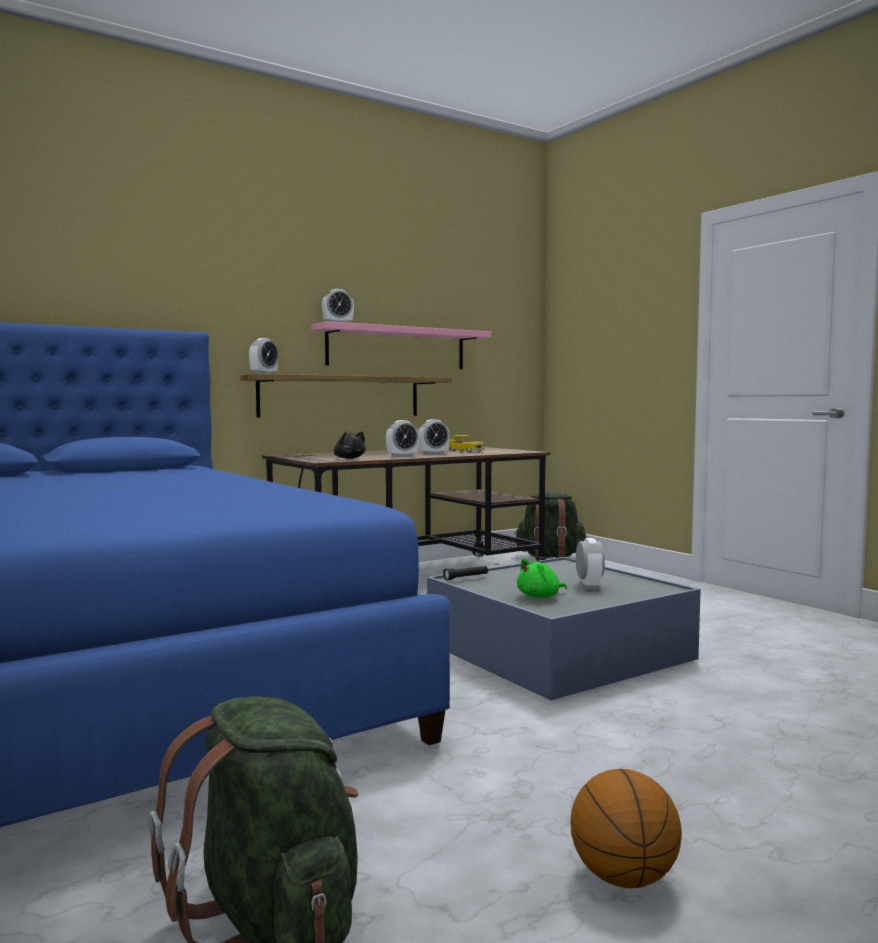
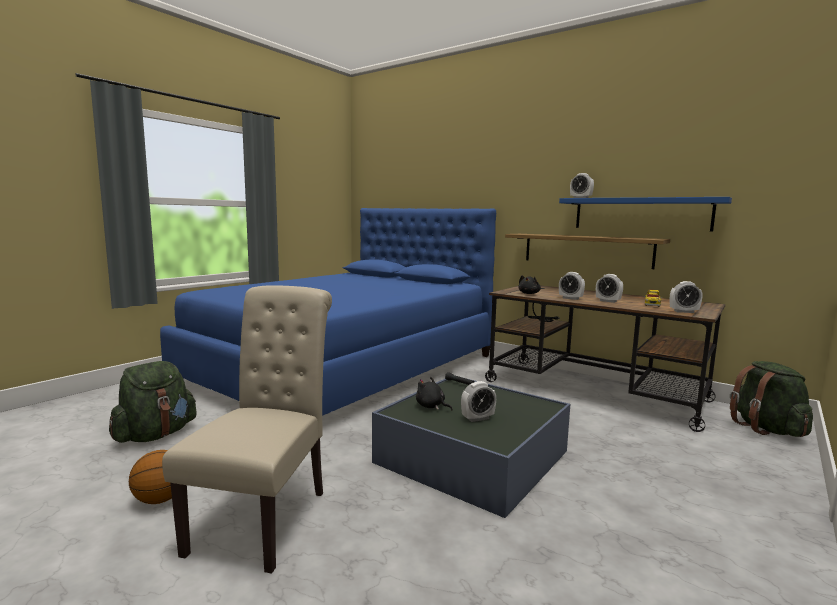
camera: 70 degrees right, 5 degrees up
(264, 374) = (525, 233): alarm clock -> alarm clock (684, 311)
(397, 348) = (641, 214): pink shelf -> blue shelf
(540, 597) = (431, 406): green plush toy -> black plush toy
(686, 779) = (266, 516): none -> beige chair

